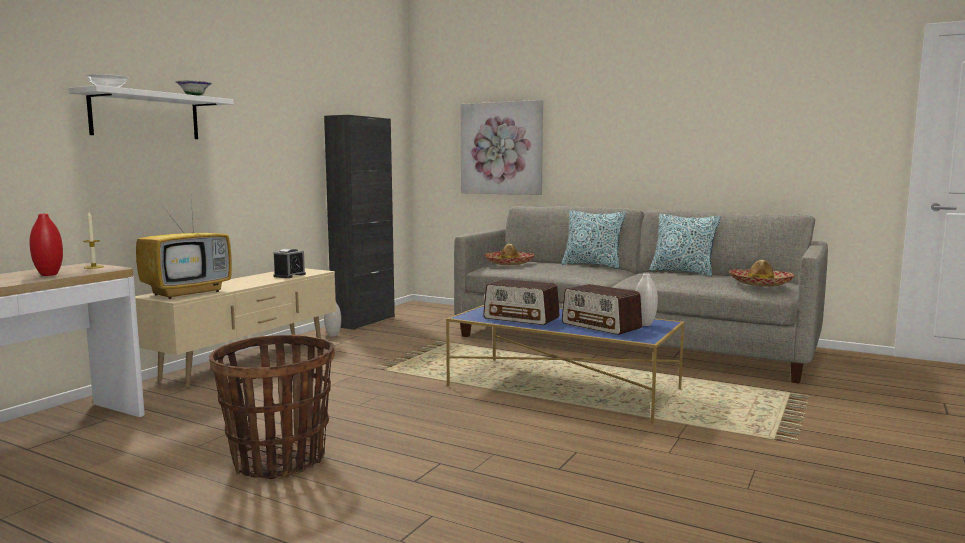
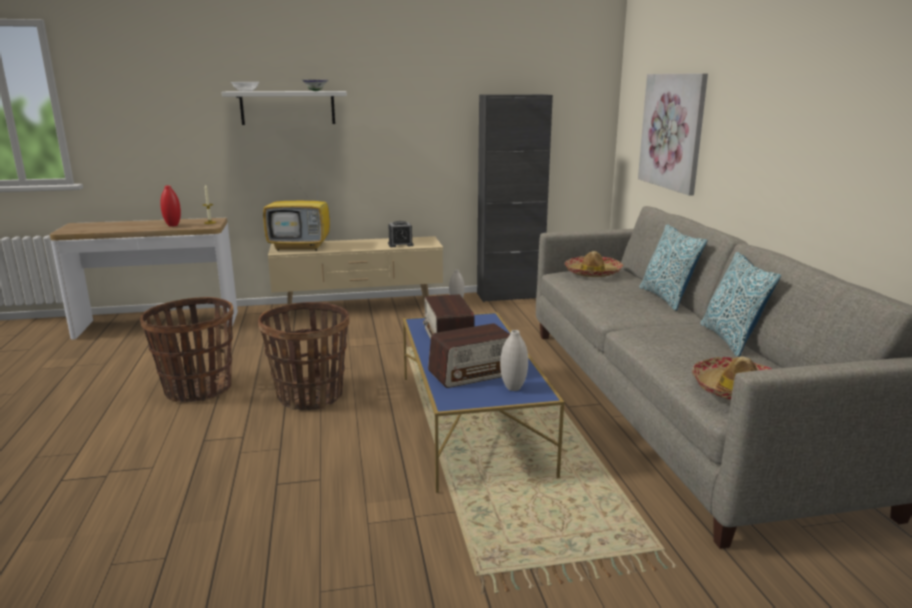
camera: 50 degrees right, 10 degrees up
(408, 421) = (310, 396): none -> basket
(601, 326) = (473, 373): radio -> radio turned 120 degrees counterclockwise

